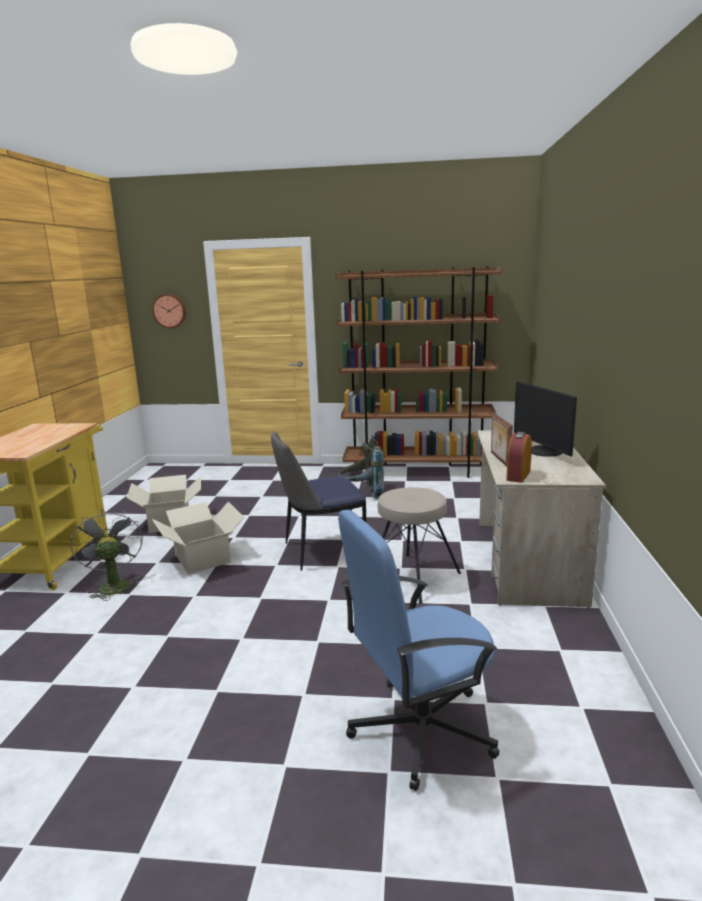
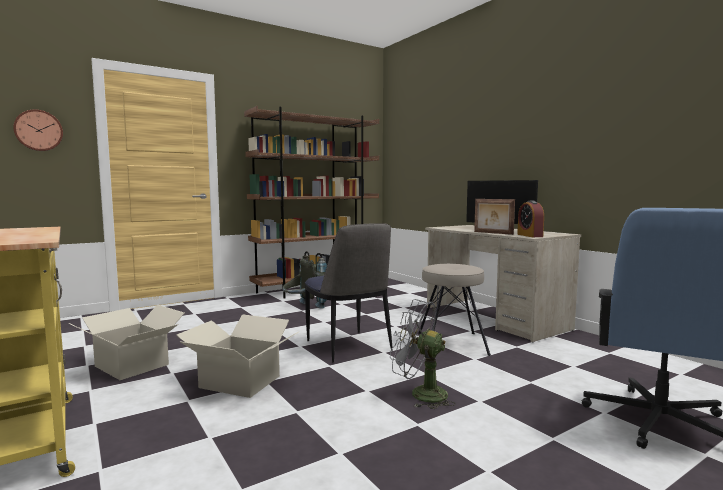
camera: 40 degrees left, 10 degrees down
(112, 585) = (165, 437): grey fan -> grey fan (420, 394)
(321, 551) = (349, 347): chair -> chair turned 60 degrees counterclockwise

